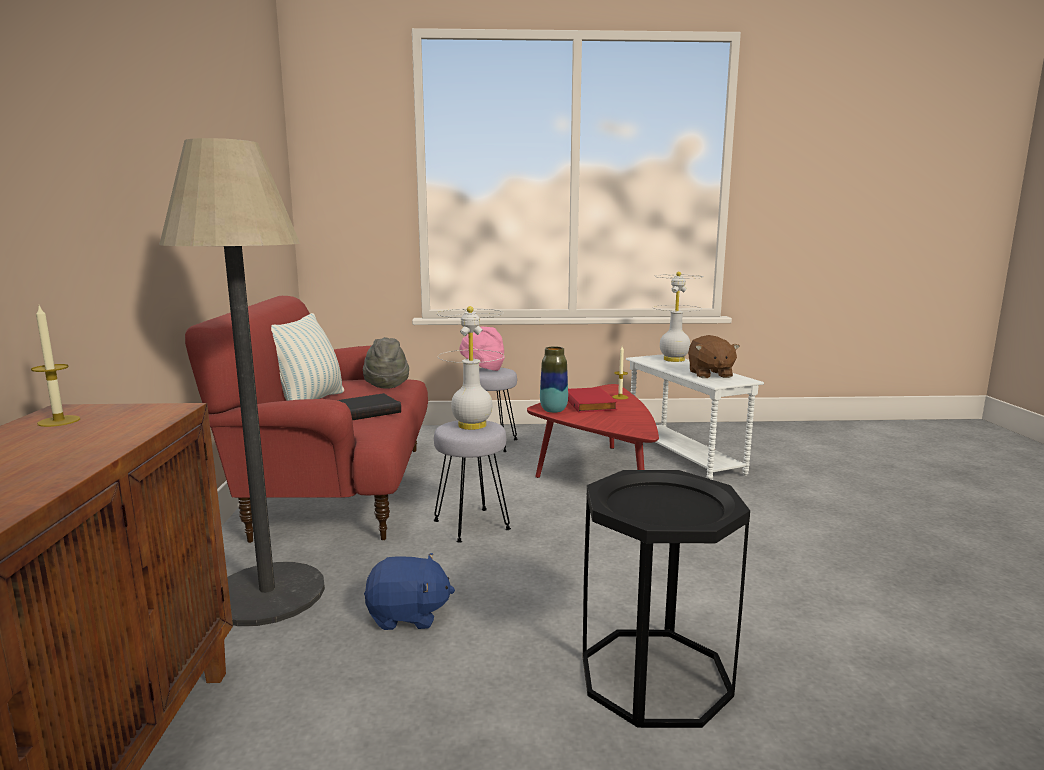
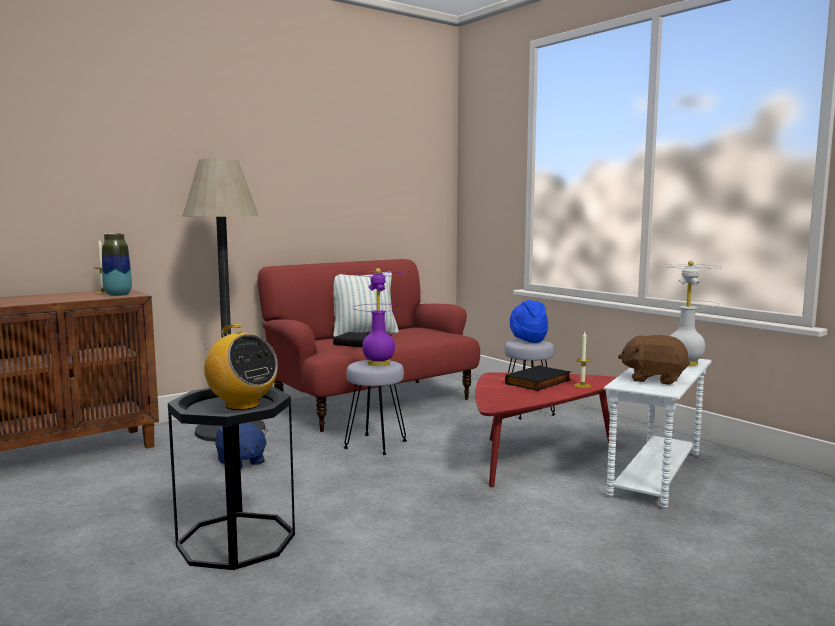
camera: 55 degrees right, 5 degrees down
(386, 384) = (434, 334): grey hat -> none
(472, 425) = (379, 363): white table lamp -> purple table lamp
(482, 369) = (527, 340): pink hat -> blue hat
(553, 410) = (495, 378): vase -> vase (118, 295)
(591, 403) = (539, 382): red book -> black book
(665, 500) = (242, 405): none -> radio
(709, 374) = (654, 379): brown plush toy -> brown plush toy turned 60 degrees clockwise

